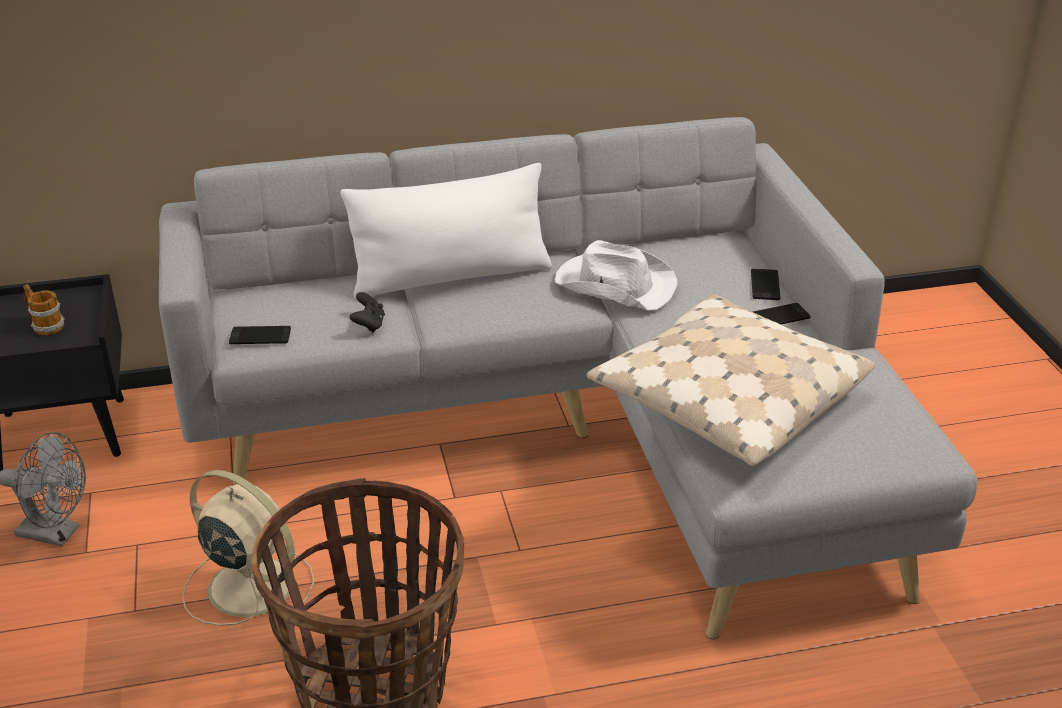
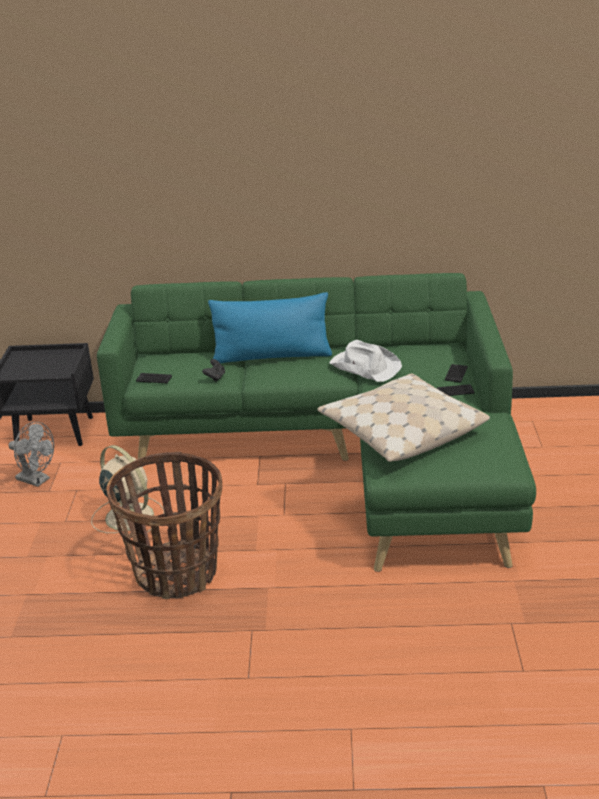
camera: 15 degrees right, 5 degrees down
(44, 325) = (46, 366): mug -> none
(451, 276) = (272, 356): white pillow -> blue pillow
(582, 438) = (344, 460): grey sofa -> green sofa

